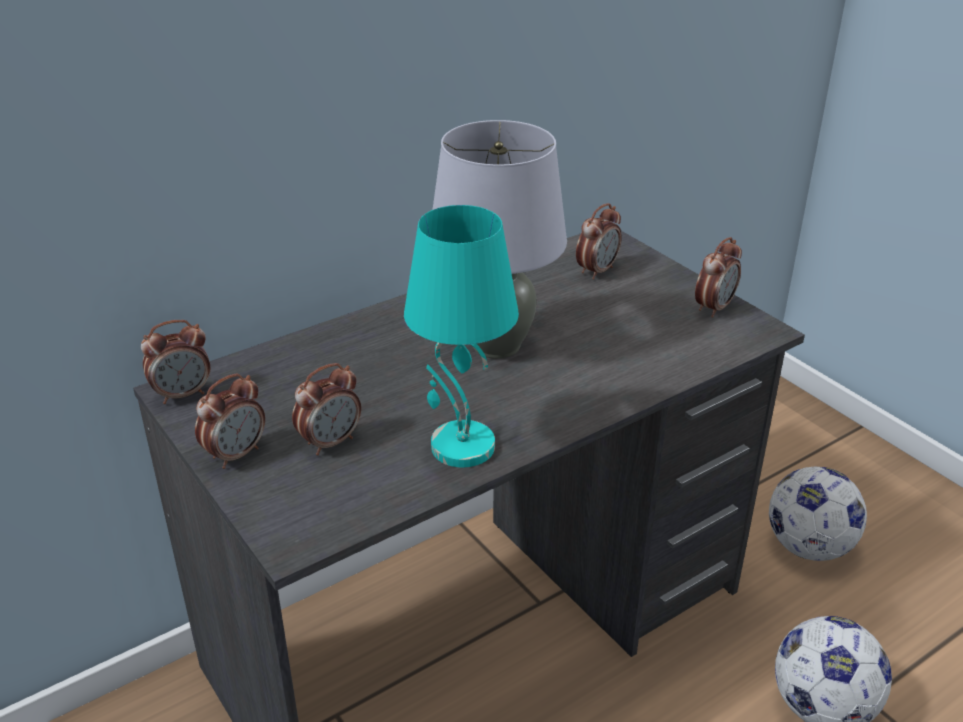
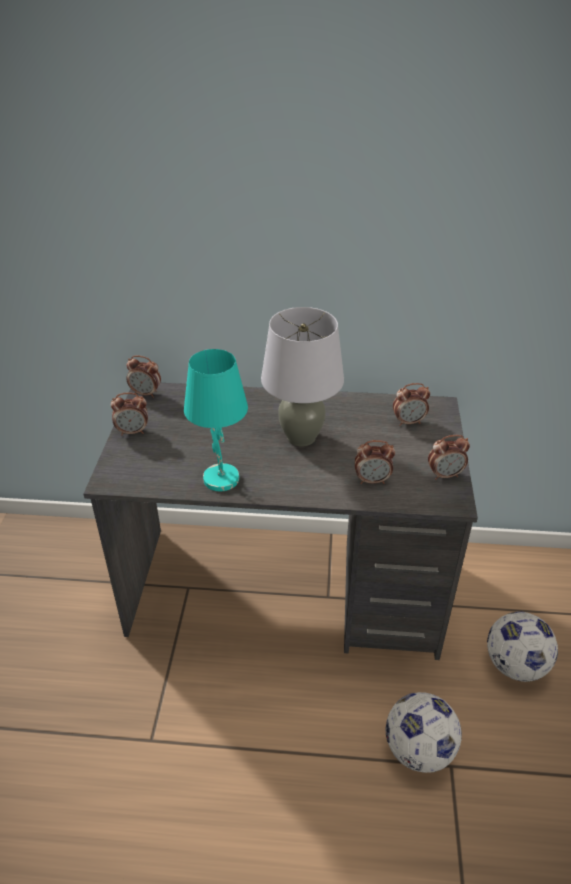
camera: 40 degrees right, 5 degrees up
(330, 442) = (172, 446): alarm clock -> alarm clock (372, 480)

